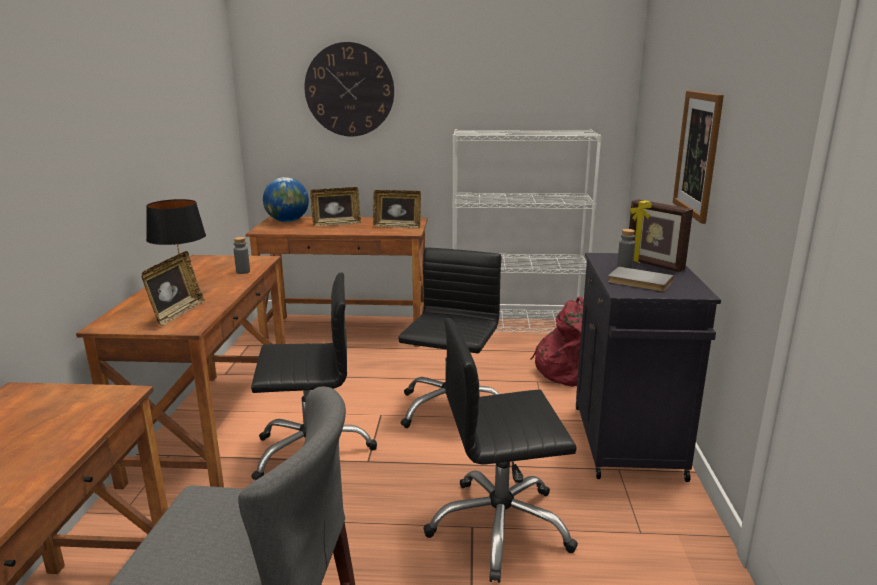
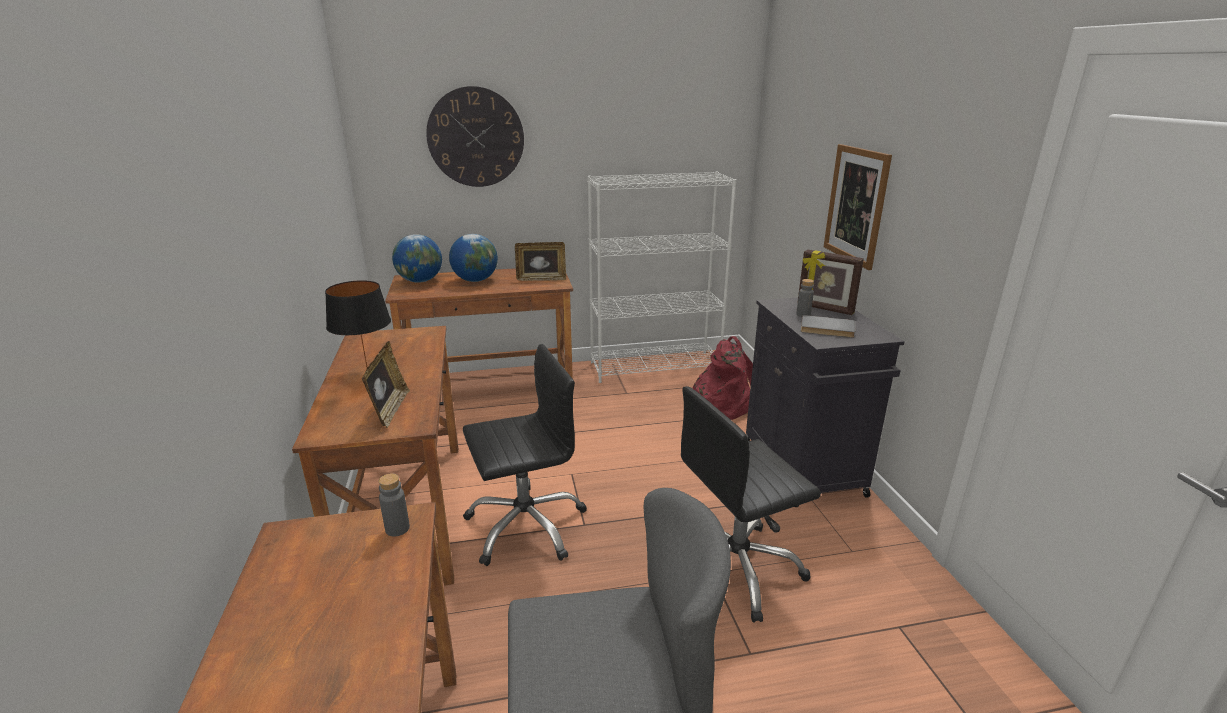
camera: 15 degrees left, 5 degrees up
(243, 272) = (421, 349): grey bottle -> grey bottle (397, 528)
(336, 224) = (475, 280): picture frame -> globe
(450, 409) = (634, 458): black office chair -> none

